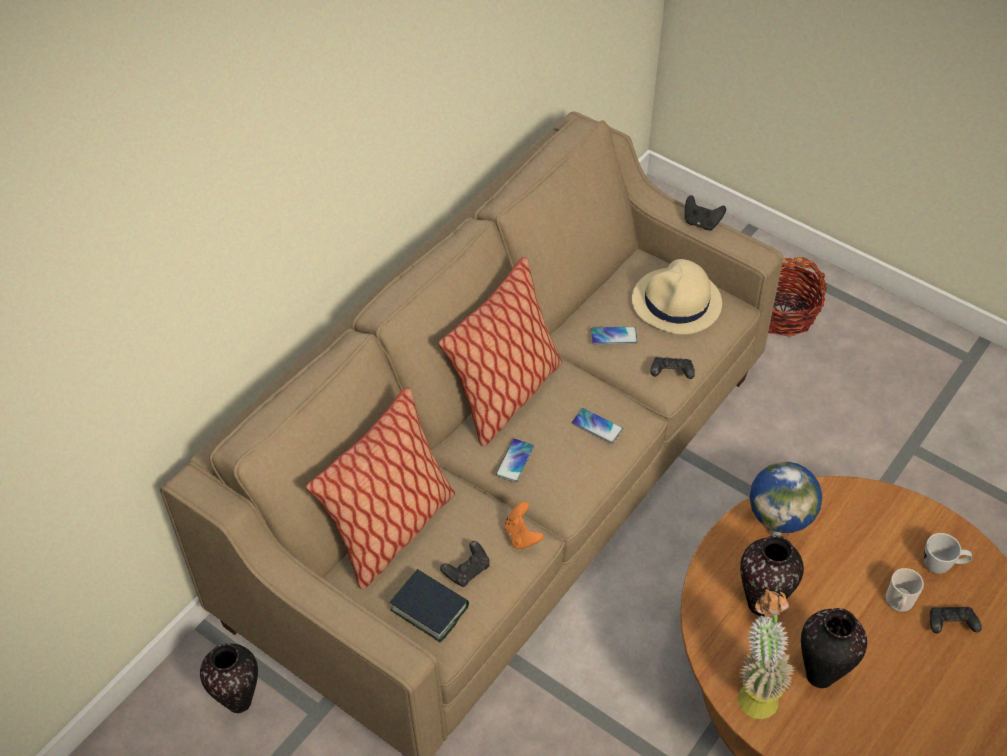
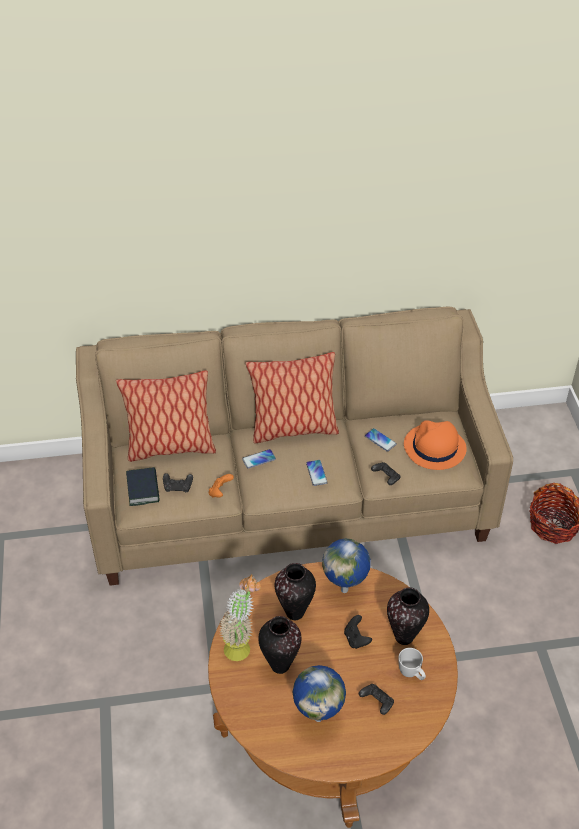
camera: 45 degrees right, 5 degrees down
(240, 702) = (76, 495): vase -> vase (404, 637)
(676, 303) = (434, 447): beige hat -> orange hat
(701, 223) = (487, 413): black game controller -> black game controller (356, 639)
(899, 603) = (364, 670): mug -> none
(922, 694) = (318, 717): none -> globe

